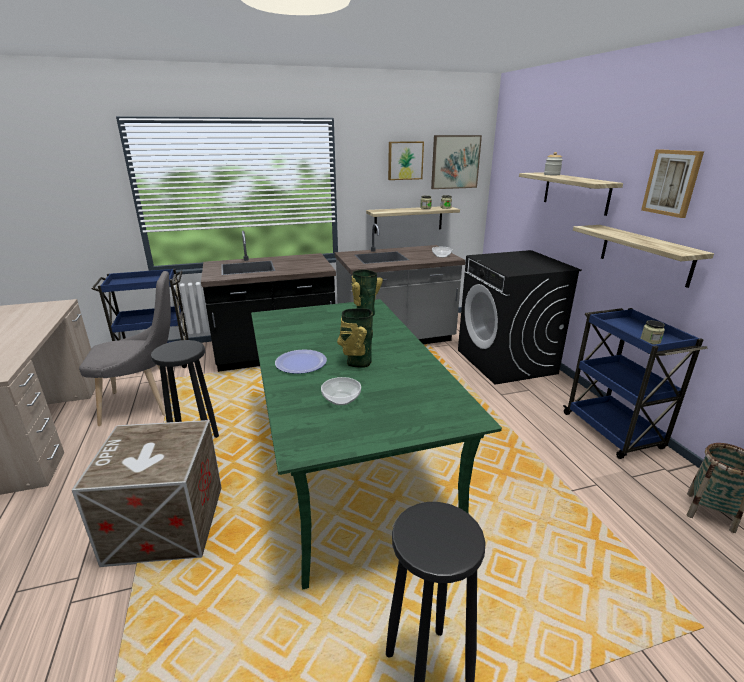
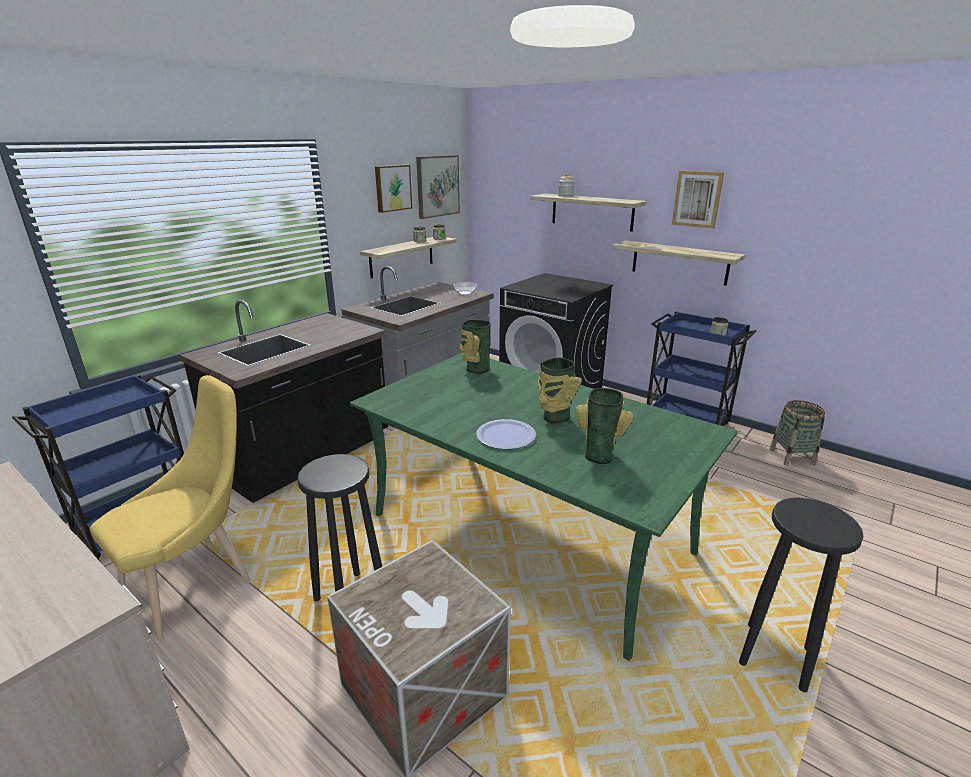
camera: 35 degrees left, 0 degrees up
(144, 404) = (196, 582): grey chair -> yellow chair
(340, 399) = (599, 454): bowl -> vase

